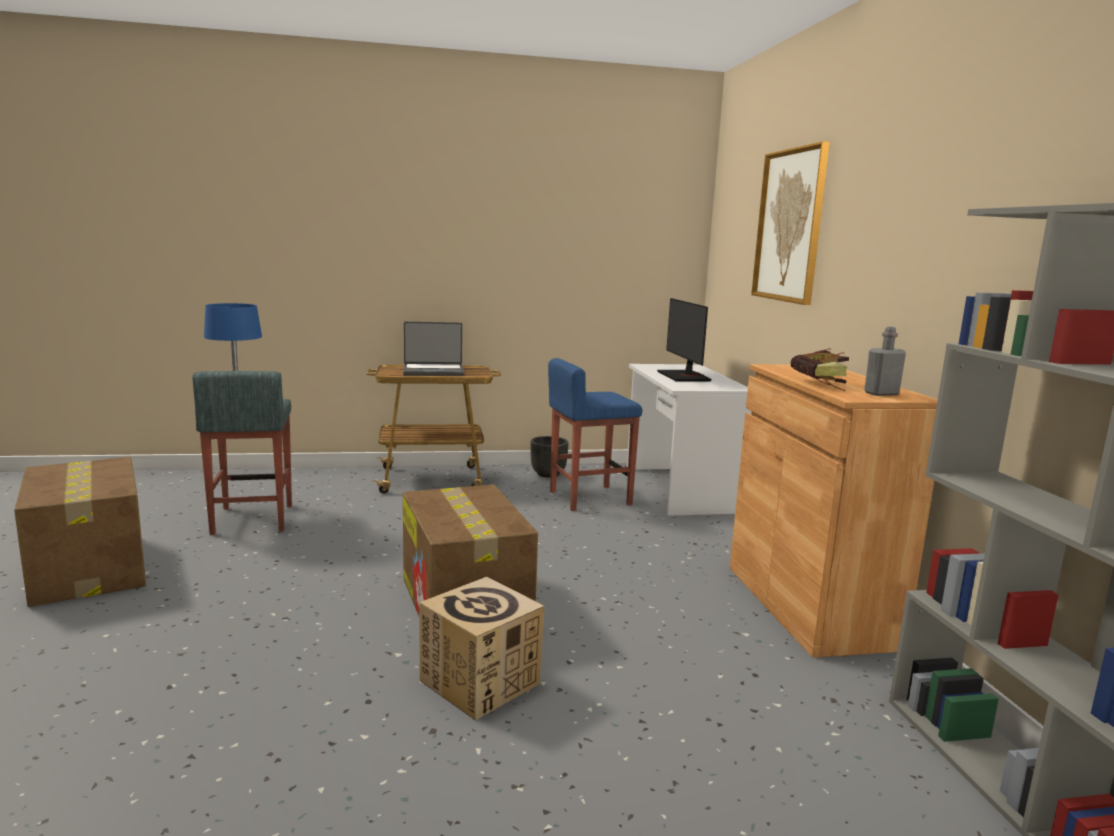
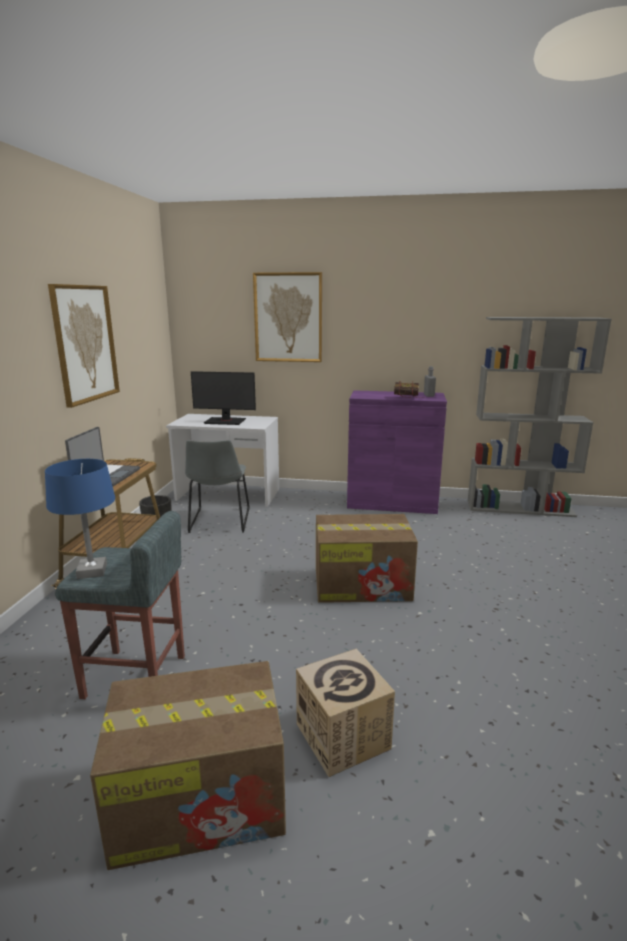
camera: 70 degrees left, 5 degrees up
(480, 682) = (452, 590): cardboard box -> cardboard box (342, 736)
(500, 239) = (85, 344): none -> picture
(588, 498) = (219, 521): blue stool -> grey chair
(808, 605) = (392, 503): brown cabinet -> purple cabinet

